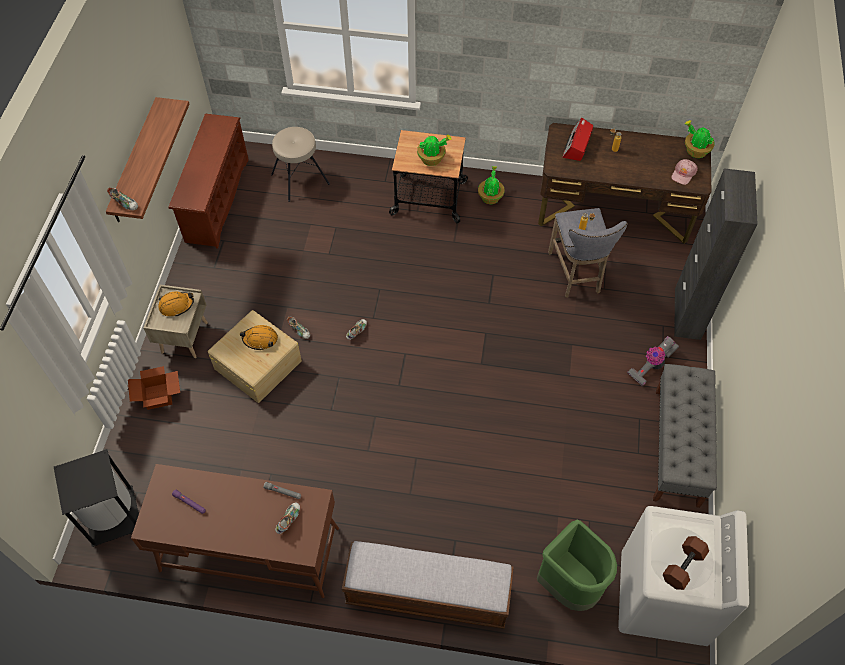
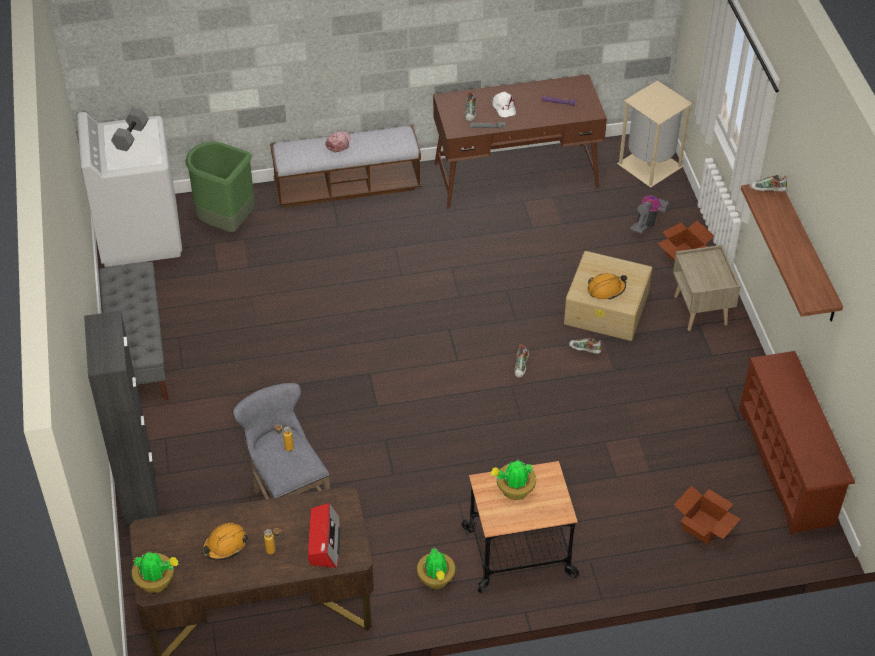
camera: 160 degrees right, 10 degrees down
(111, 515) = (651, 165): black trash can -> beige trash can
(176, 305) = (707, 275): orange hard hat -> orange hard hat (225, 545)
(250, 517) = (504, 107): none -> white cap
(300, 179) = (704, 528): beige stool -> cardboard box
(651, 366) = (176, 423): vacuum cleaner -> vacuum cleaner (647, 222)
(682, 565) = (131, 137): brown dumbbell -> grey dumbbell
(683, 174) = (169, 540): pink cap -> pink cap (338, 143)

